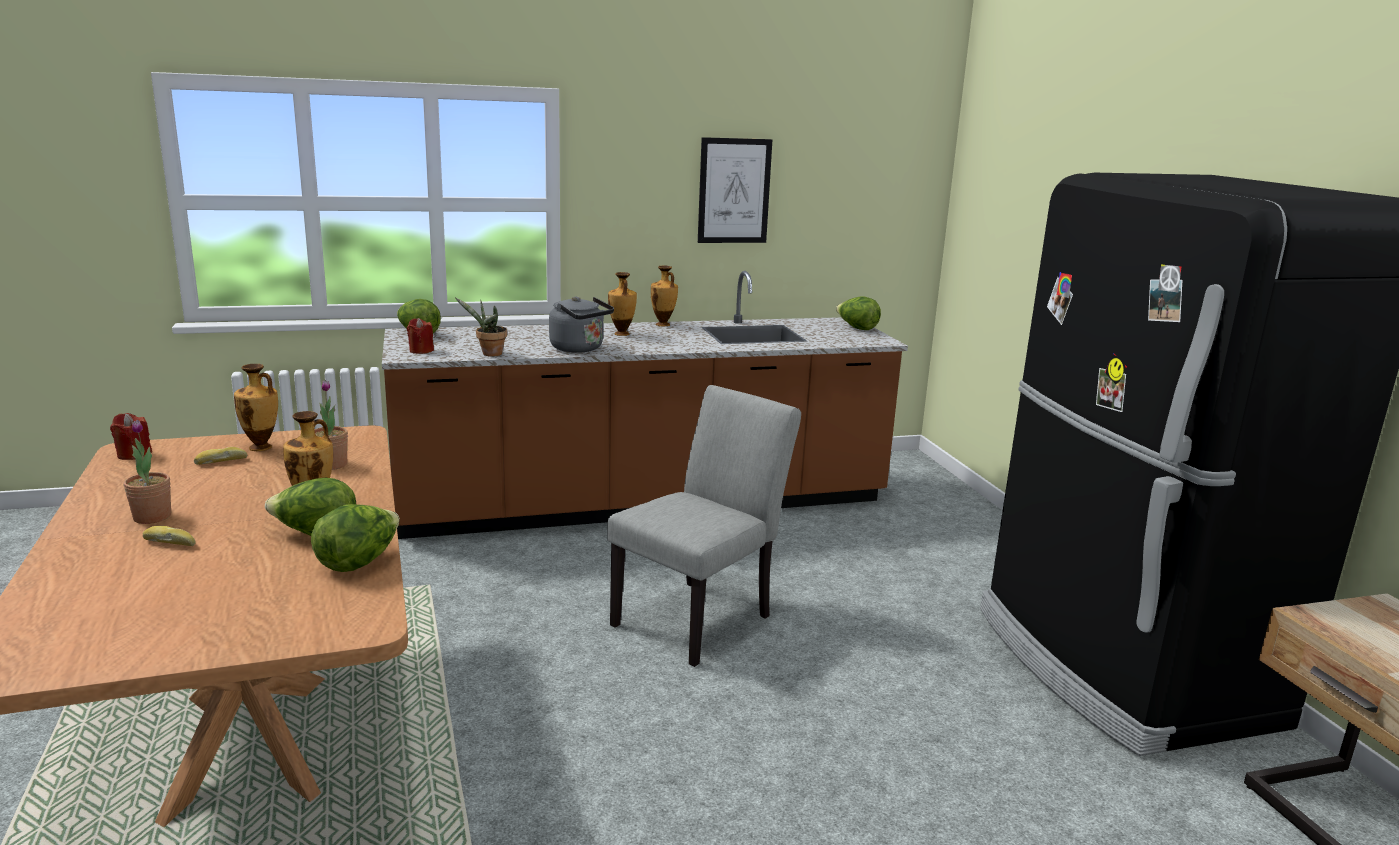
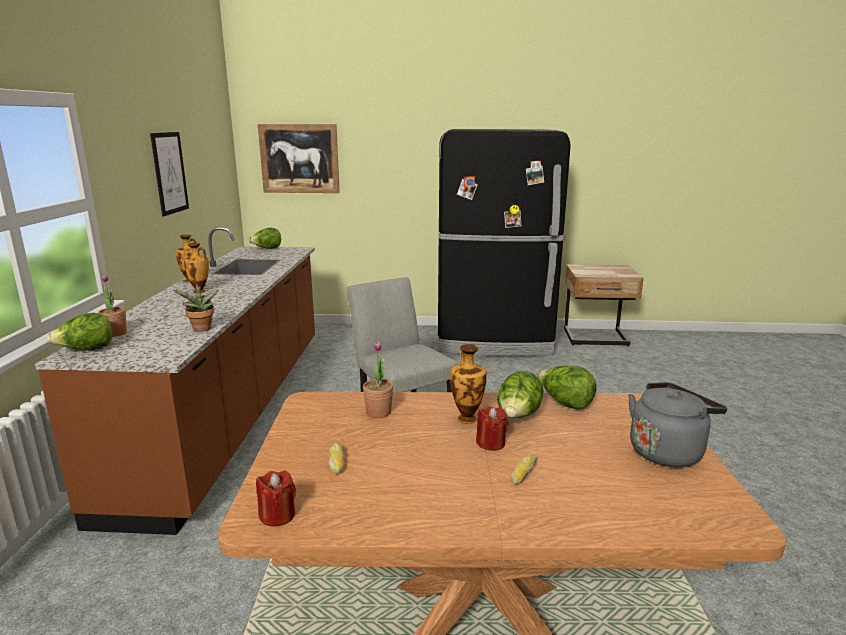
camera: 70 degrees left, 0 degrees up
(152, 517) = (465, 486): potted plant -> potted plant (115, 333)
(261, 448) = (312, 443): vase -> none
(421, 351) = (154, 351): red candle -> red candle (491, 443)
(579, 349) = (225, 305): grey kettle -> grey kettle (667, 451)
(1006, 202) = (299, 159): none -> picture

